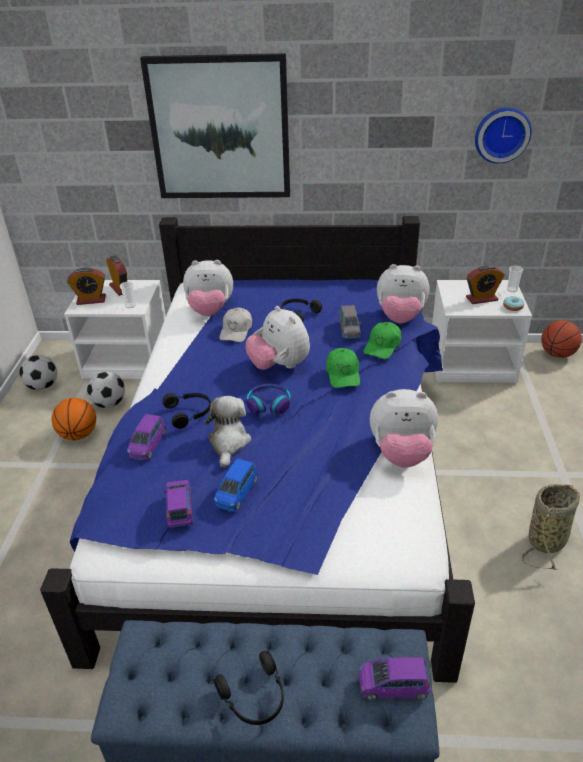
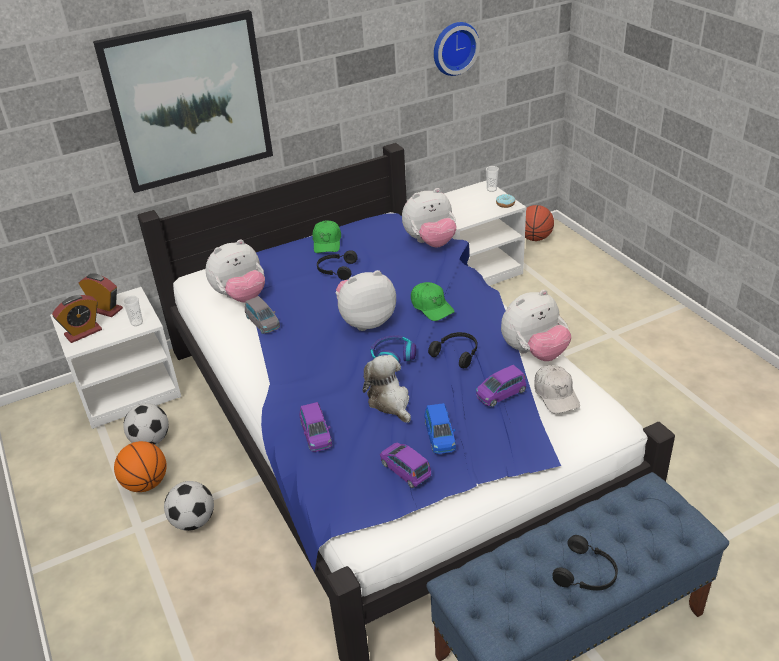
camera: 30 degrees left, 0 degrees up
(43, 386) = (50, 455): football -> football (193, 521)
(189, 413) = (328, 392): black headphones -> black headphones (457, 353)
(236, 331) = (291, 305): white cap -> white cap (556, 395)
(279, 365) = (366, 321): plush toy -> plush toy turned 135 degrees clockwise
(349, 329) = (398, 267): grey toy car -> grey toy car (263, 322)
(382, 346) = (442, 272): green cap -> green cap (327, 243)
(393, 685) = (669, 514): purple toy car -> purple toy car (501, 394)
(481, 299) = (474, 205): alarm clock -> none
(548, 539) = (639, 387): basket -> none

